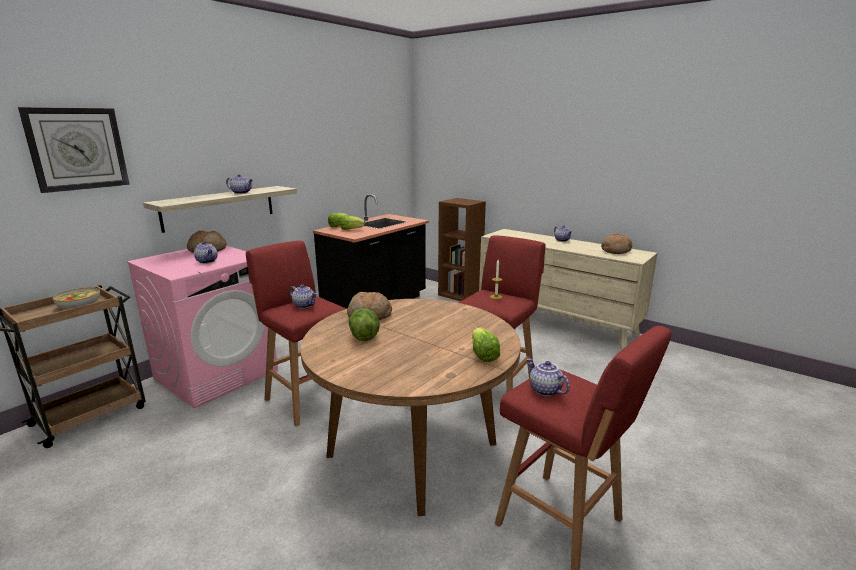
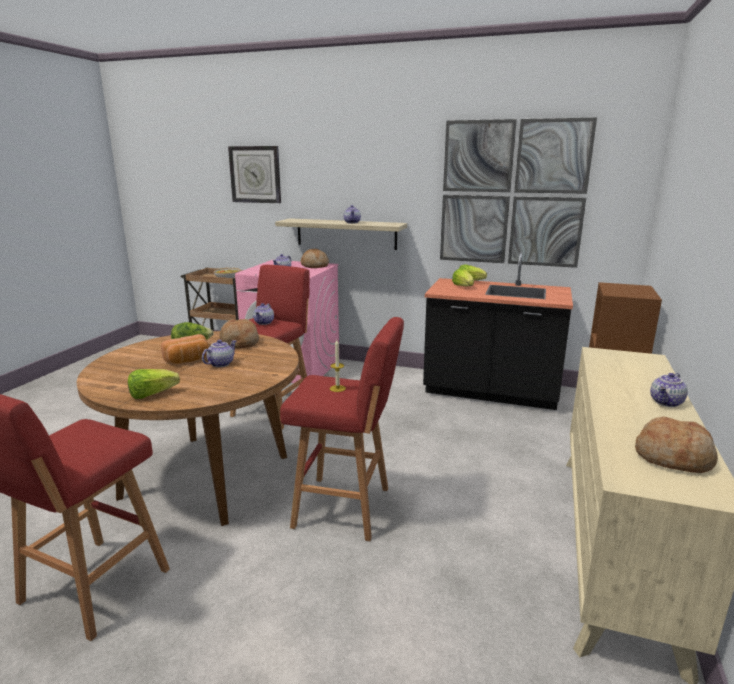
camera: 70 degrees right, 0 degrees up
(347, 151) = (512, 194): none -> picture
(401, 339) = (188, 360): none -> bread
(544, 390) = (80, 432): teapot -> teapot (220, 364)

